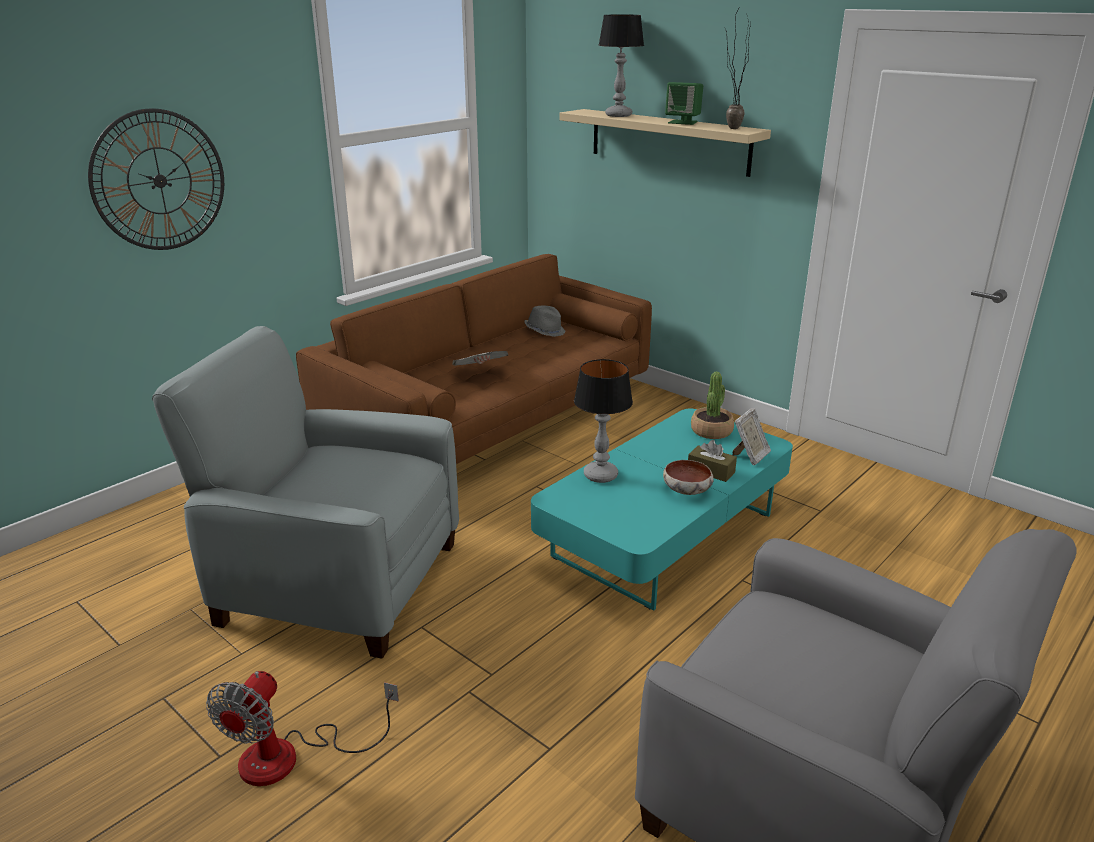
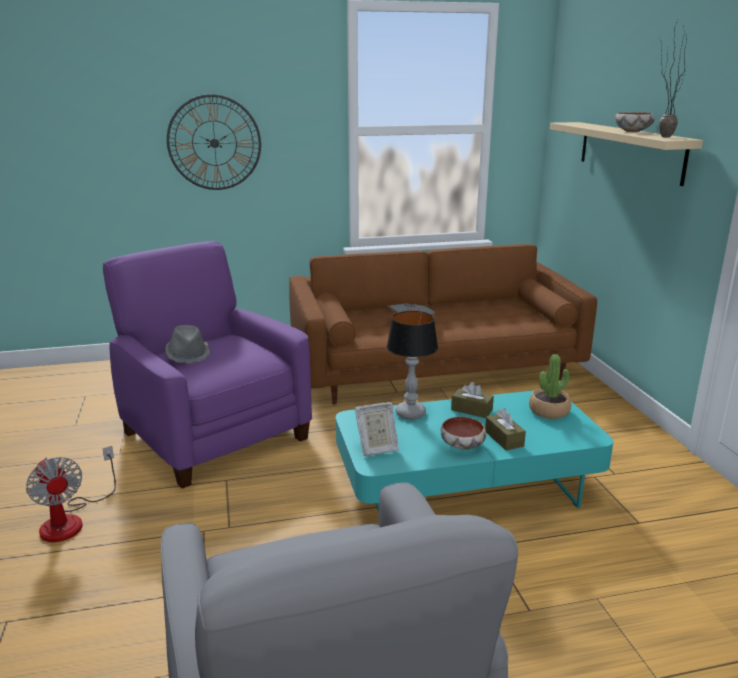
camera: 35 degrees right, 5 degrees down
(290, 757) = (71, 520): fan -> fan turned 90 degrees counterclockwise
(337, 581) = (214, 434): grey armchair -> purple armchair
(545, 331) = (502, 306): grey hat -> grey hat (188, 354)
(618, 115) = (591, 126): table lamp -> none
(649, 452) = (471, 410): none -> brown tissue box
(683, 122) = (633, 132): green speaker -> bowl
(750, 456) = (556, 439): picture frame -> picture frame (376, 448)

